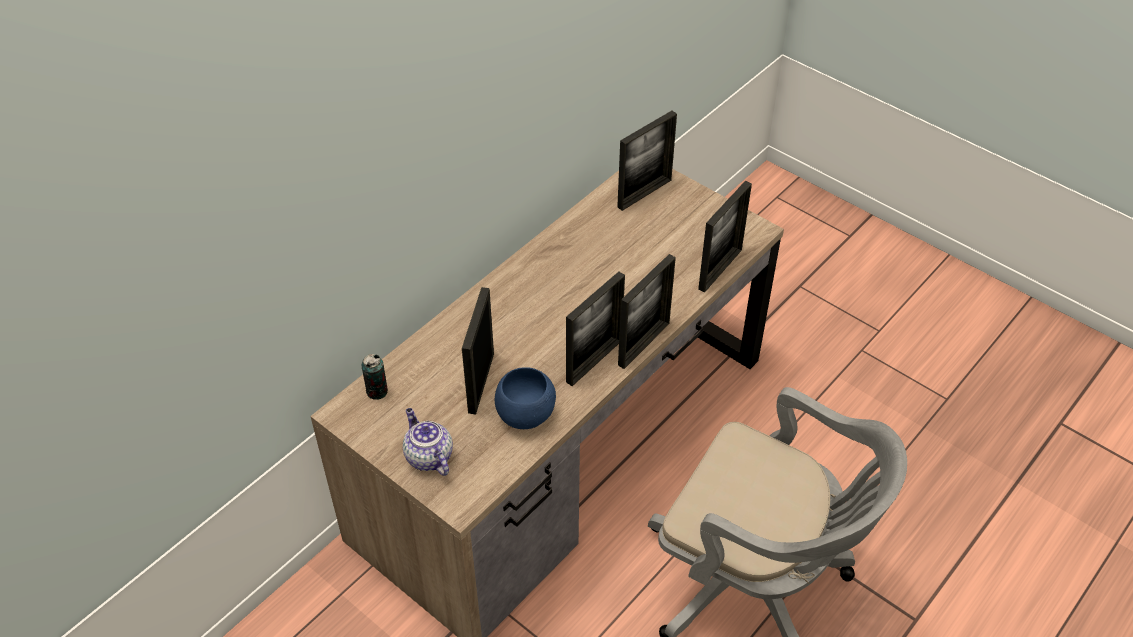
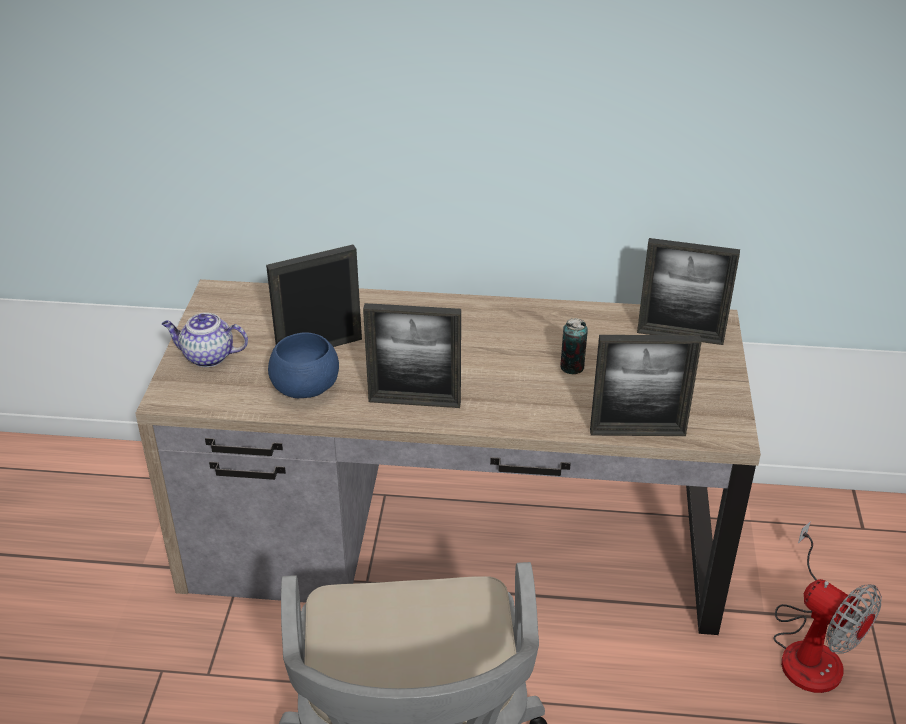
camera: 55 degrees right, 10 degrees down
(377, 391) = (256, 298): can -> can (572, 367)
(428, 456) = (207, 356): teapot -> teapot turned 105 degrees counterclockwise
(644, 344) = (471, 424): picture frame -> none
(798, 326) = (809, 648): none -> fan

